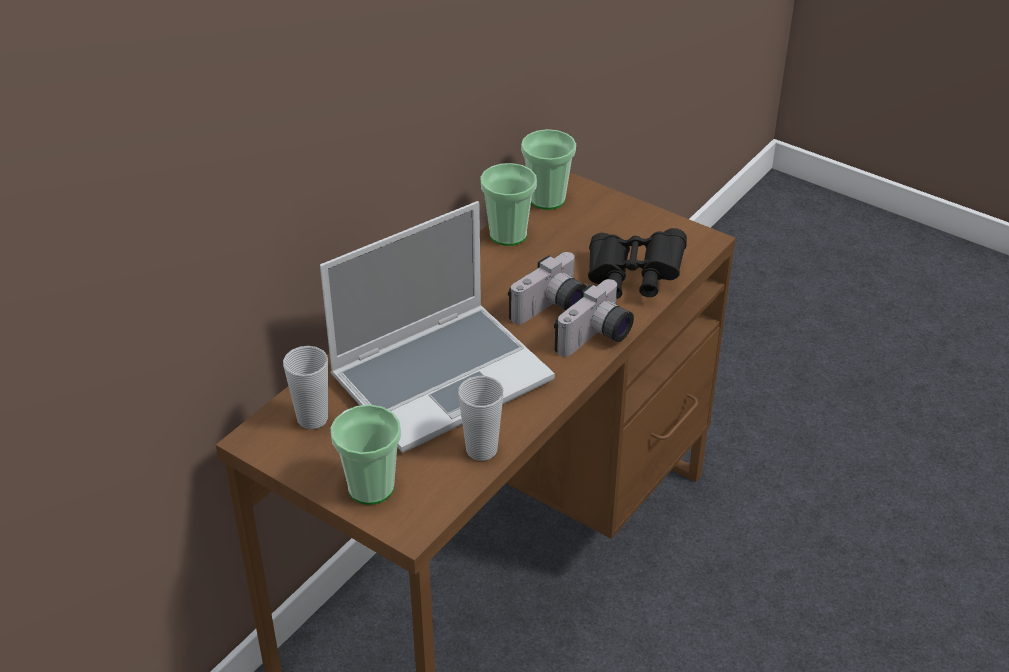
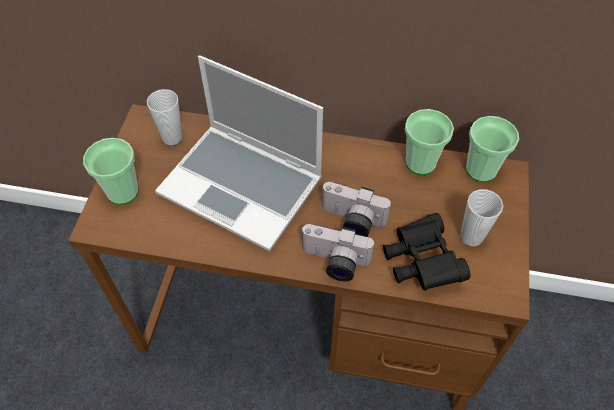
camera: 65 degrees right, 15 degrees up
(481, 450) = (181, 237): cup -> cup (471, 236)

